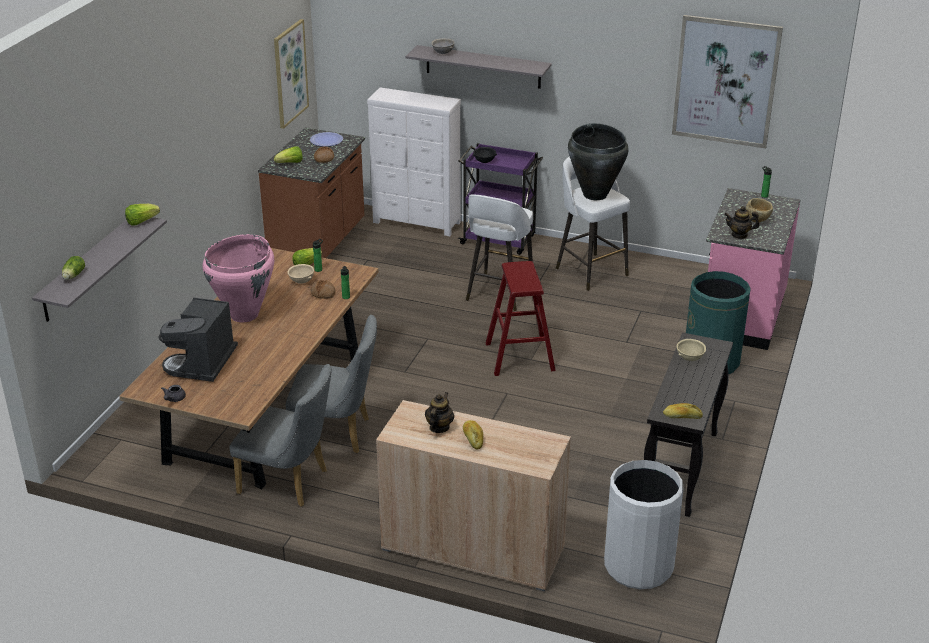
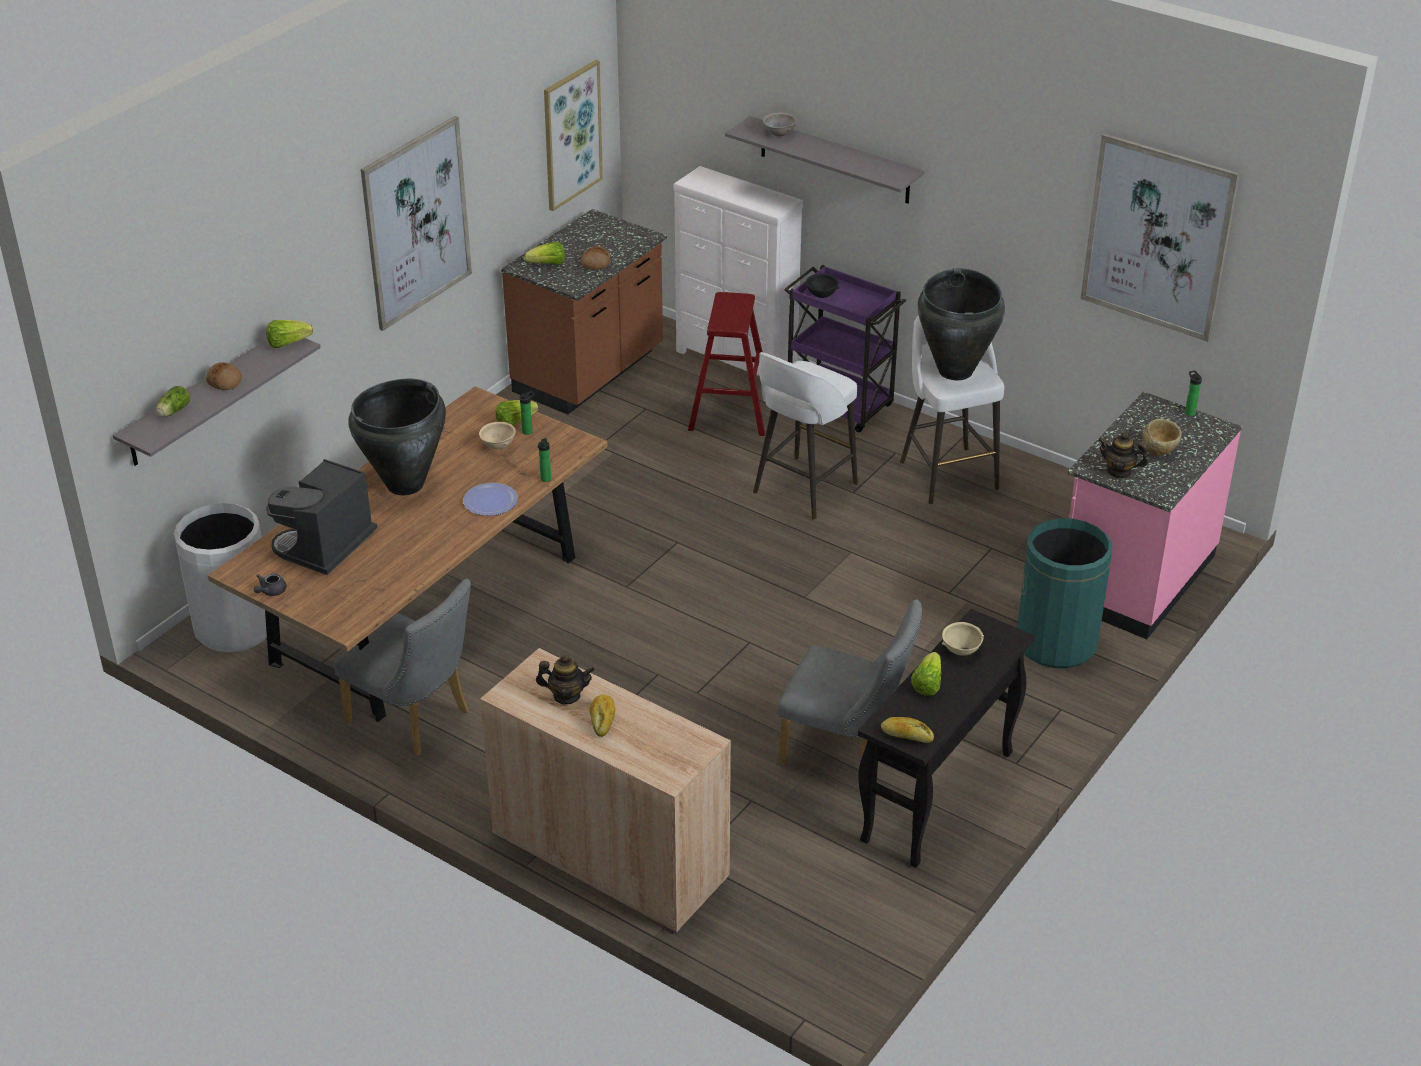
camera: 15 degrees right, 5 degrees up
(207, 134) = (416, 223): none -> picture
(244, 315) = (405, 484): pink vase -> black vase
(323, 293) = (518, 468): bread -> bread (224, 381)
(326, 140) = (611, 234): plate -> plate (490, 501)
(337, 434) = (502, 662): grey chair -> grey chair (847, 750)
(439, 427) = (566, 696): teapot -> teapot turned 60 degrees clockwise
(520, 357) = (790, 591): red stool -> red stool (730, 412)
(638, 566) = (815, 924): white trash can -> white trash can (235, 627)
(678, 382) = (927, 684): none -> lettuce

